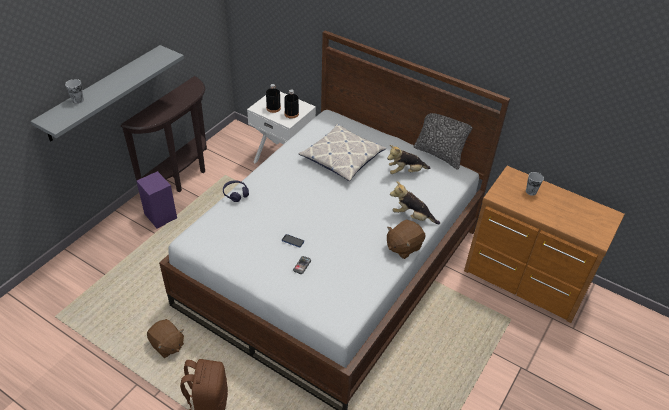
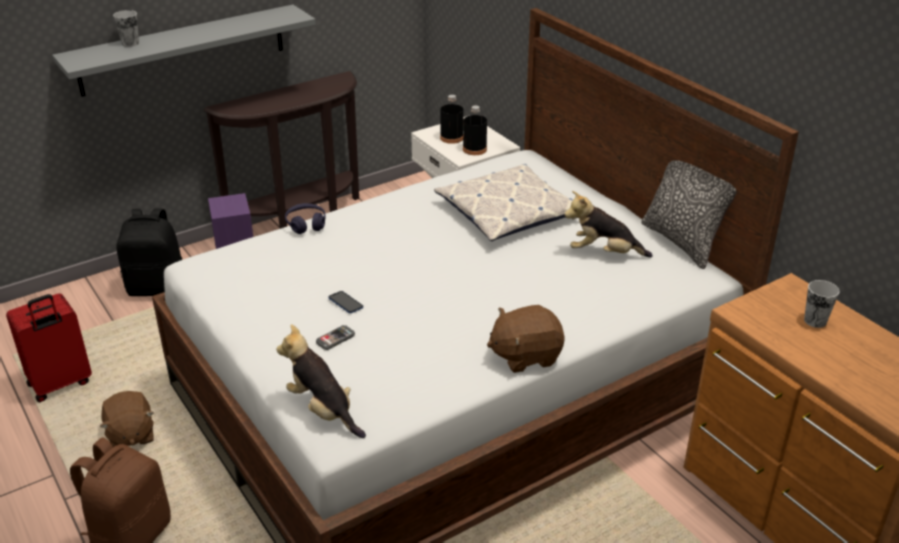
camera: 25 degrees right, 10 degrees down
(100, 326) = (60, 384): none -> red suitcase
(118, 243) = (157, 287): none -> black backpack
(412, 216) = (572, 317): plush toy -> plush toy (323, 410)

